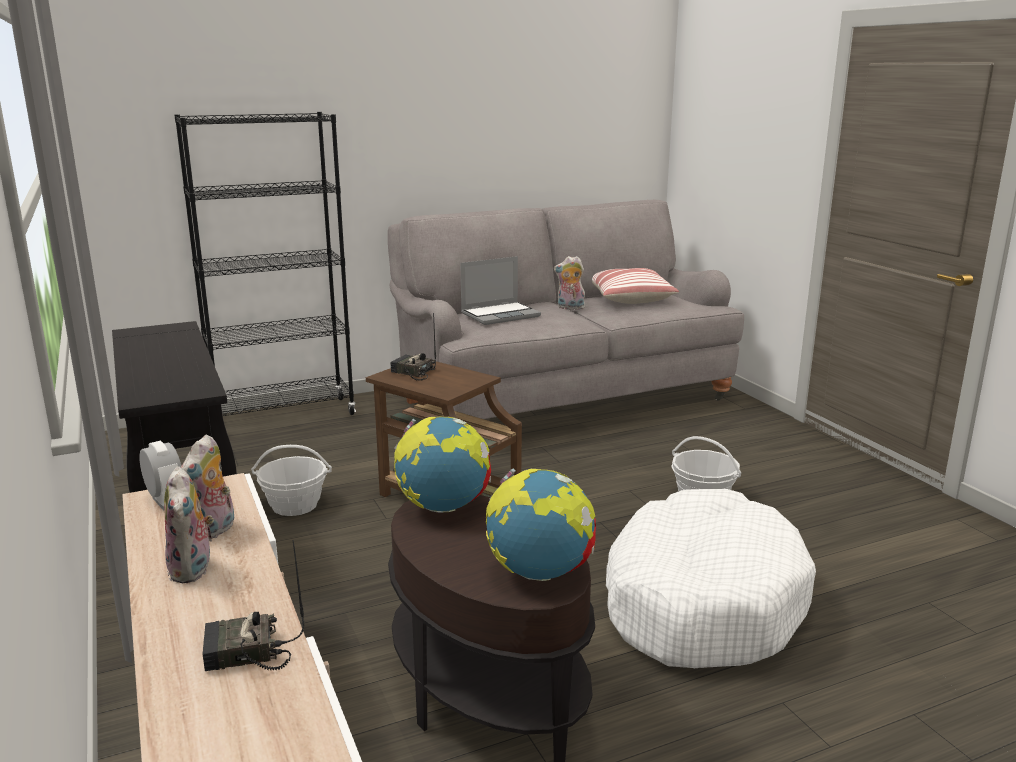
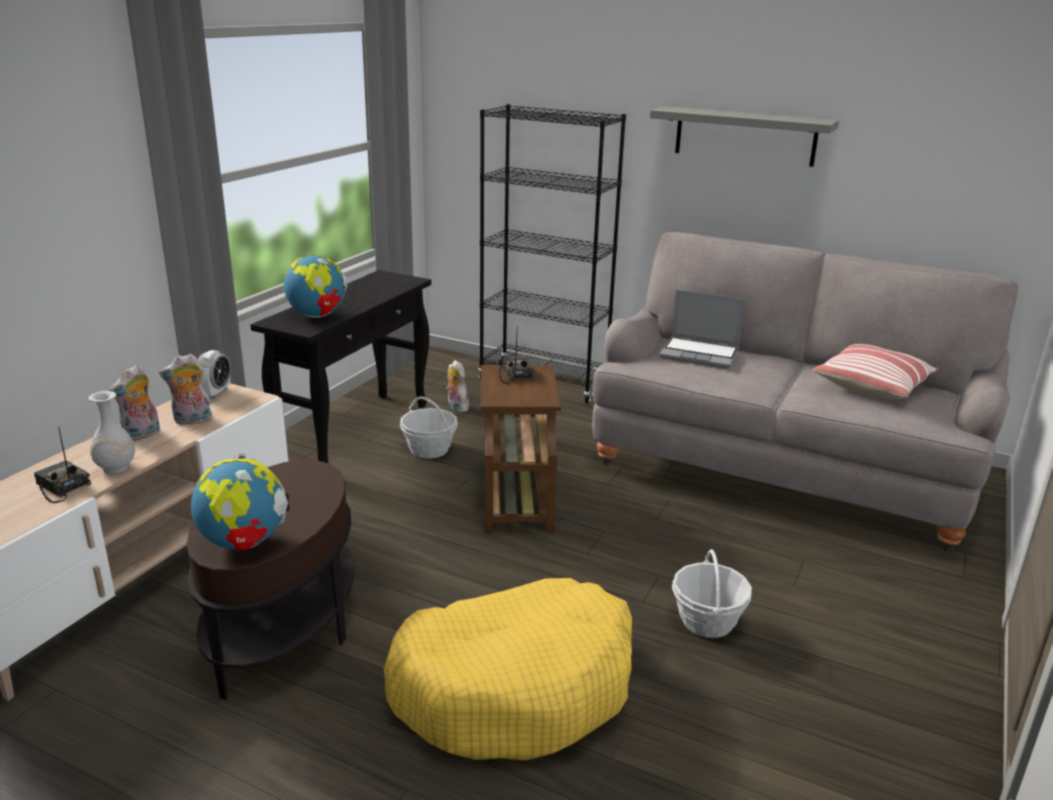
camera: 50 degrees right, 5 degrees up
(254, 605) = (116, 468): none -> white vase
(436, 121) = (745, 136): none -> grey shelf
(444, 507) = (308, 474): globe -> globe (317, 316)
(570, 308) = (794, 373): plush toy -> plush toy (456, 407)
(701, 601) = (515, 687): white dog bed -> yellow dog bed

